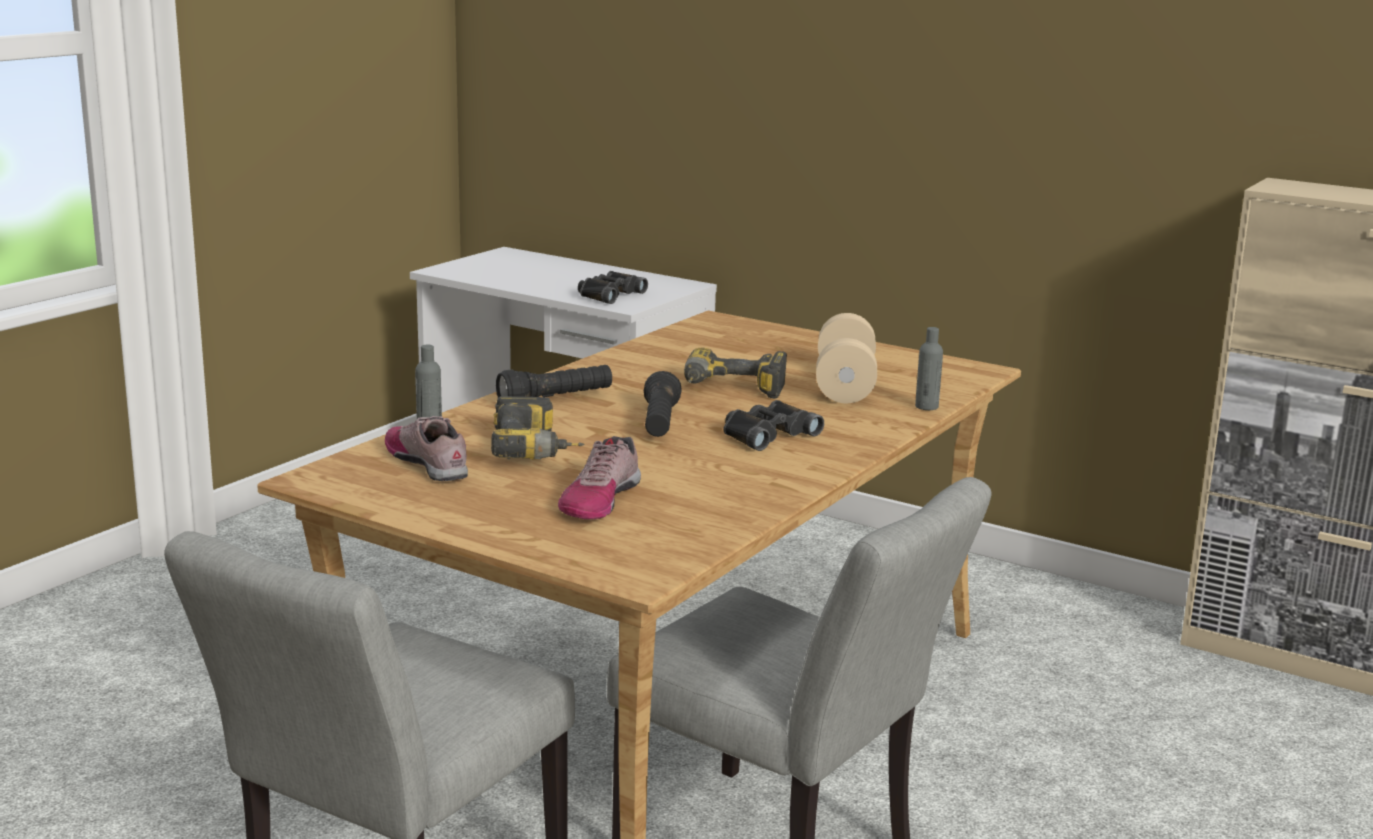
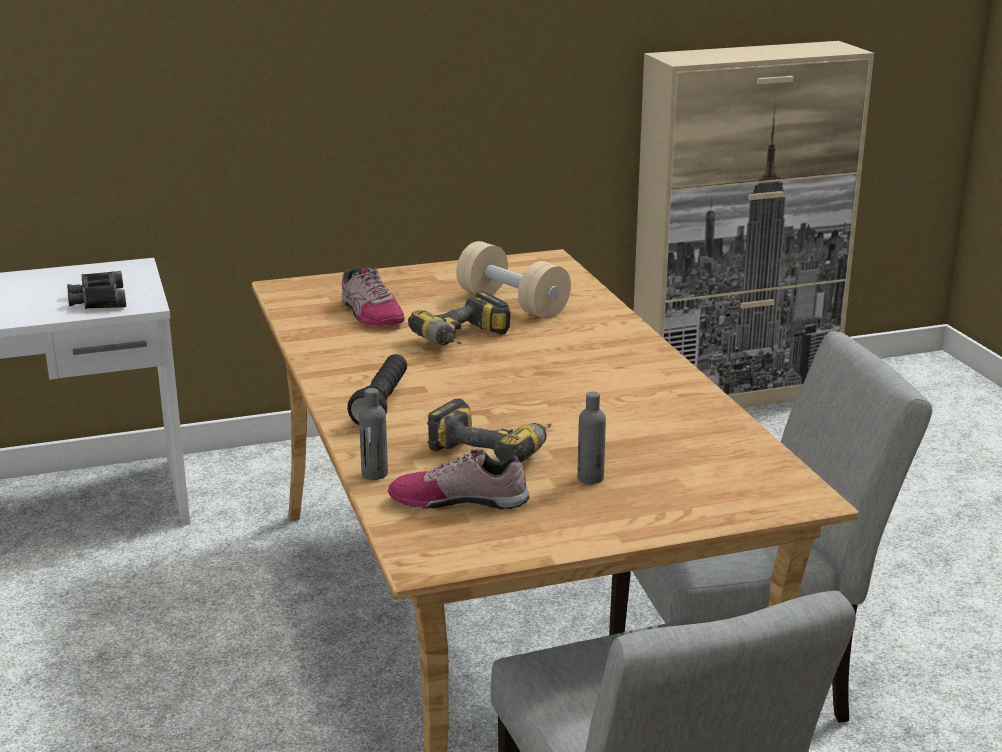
camera: 50 degrees left, 5 degrees up
(599, 499) = (636, 461): shoe -> shoe (370, 314)
(660, 424) = (500, 387): black flashlight -> none
(766, 434) = (578, 362): black binoculars -> none
(926, 407) = (597, 299): grey bottle -> grey bottle (590, 478)

